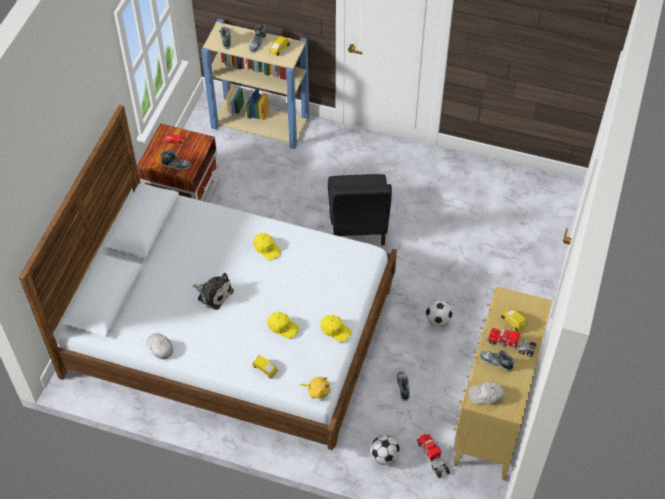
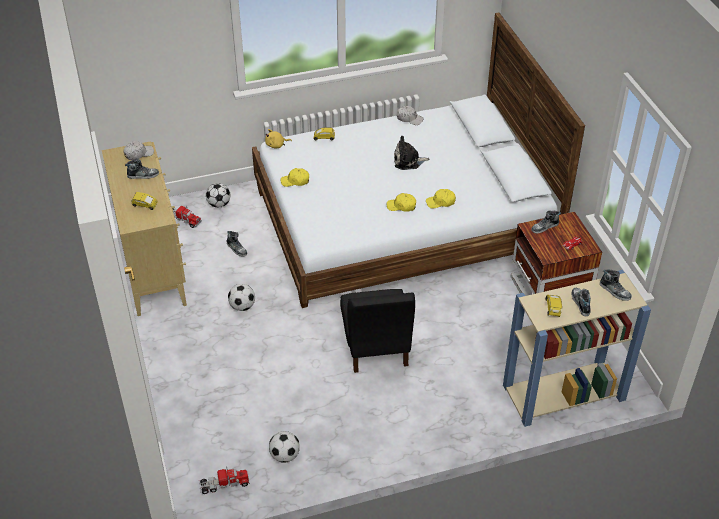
camera: 145 degrees right, 10 degrees down
(282, 327) = (336, 164): yellow cap -> yellow cap (440, 202)
(358, 225) = (376, 346): black chair -> black chair turned 150 degrees counterclockwise
(485, 183) = (285, 455): none -> football
(512, 344) = (137, 191): toy truck -> toy truck (224, 484)

